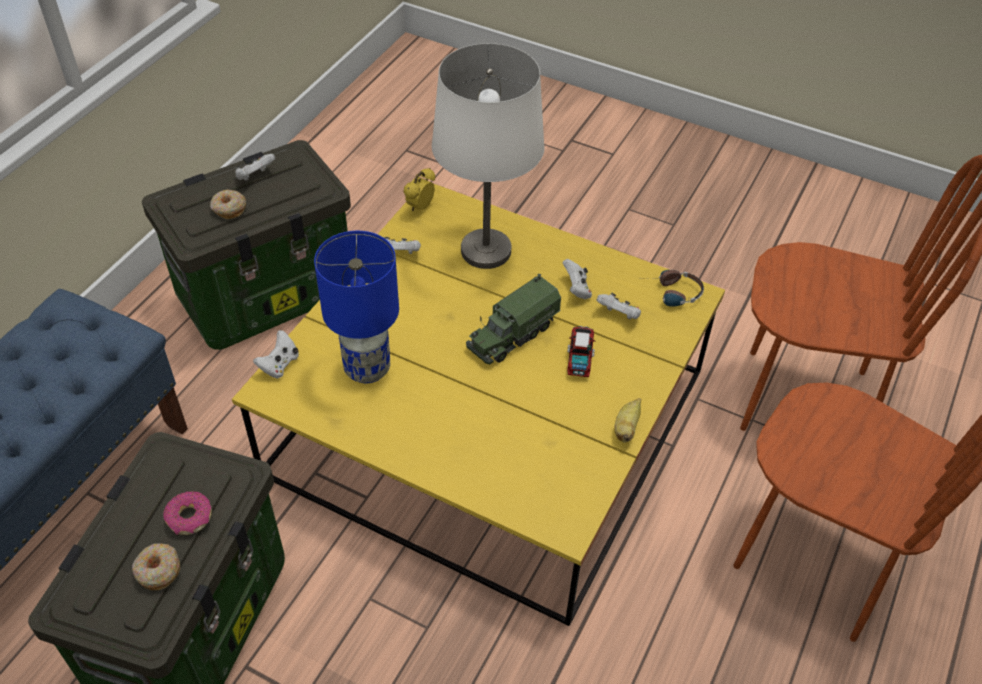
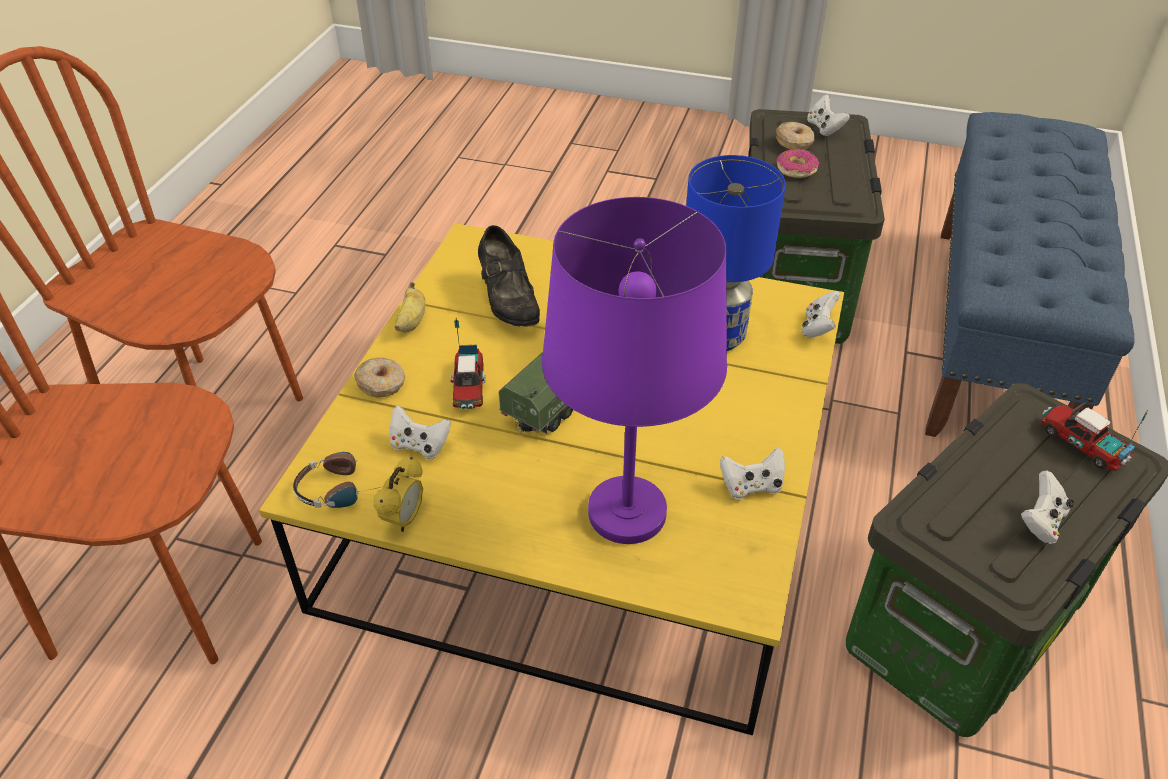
camera: 170 degrees right, 5 degrees down
(187, 211) = (1081, 444): none -> toy truck
(229, 209) = (1027, 457): donut -> donut (382, 384)
(420, 207) = (760, 576): alarm clock -> alarm clock (404, 519)
(486, 250) = (627, 514): white table lamp -> purple table lamp
(537, 435) = (508, 303): none -> black shoe
(576, 289) = (481, 473): white game controller -> white game controller (824, 128)

